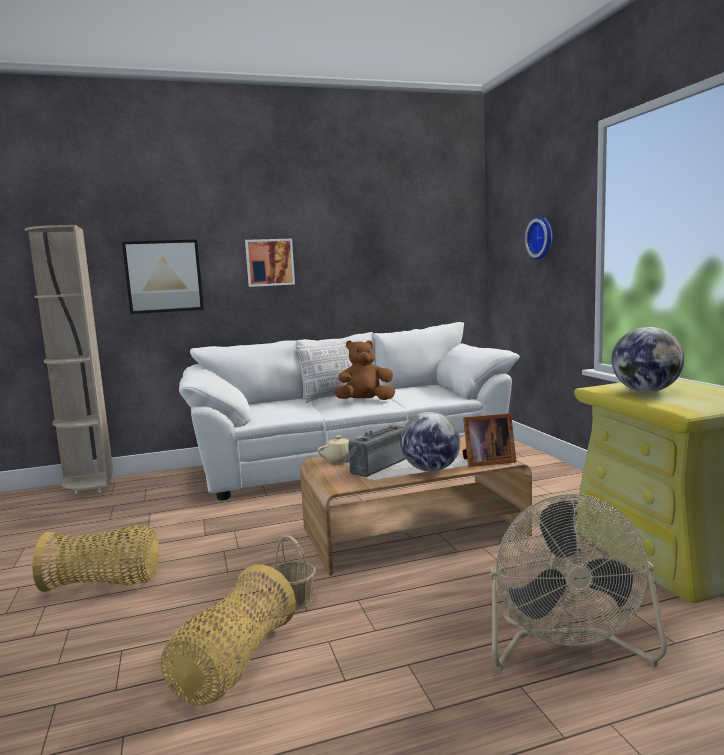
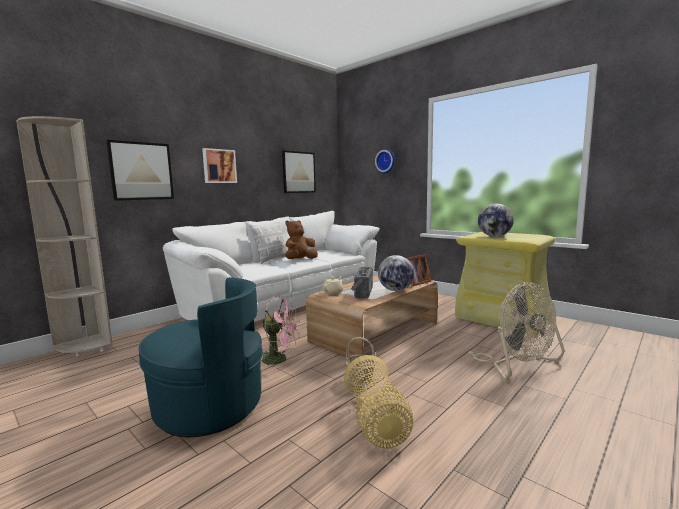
camera: 30 degrees left, 0 degrees up
(105, 584) = (208, 406): basket -> turquoise armchair
(242, 544) = (280, 359): none -> pink fan
(405, 262) = (299, 172): none -> picture

